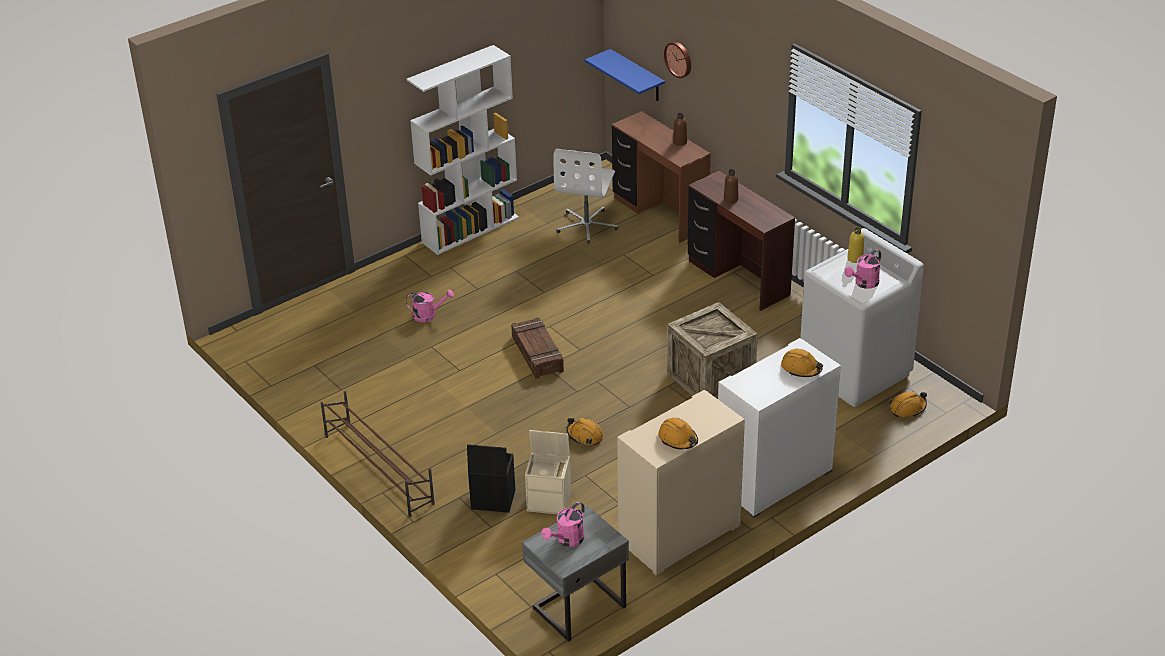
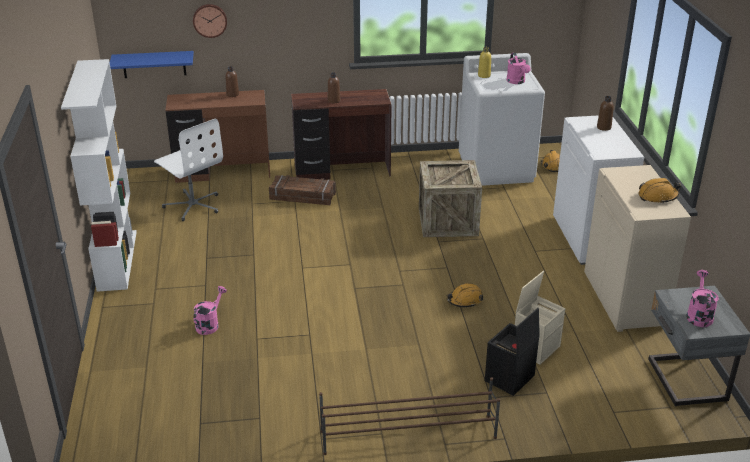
camera: 60 degrees left, 5 degrees down
(537, 354) = (332, 286): crate -> crate (302, 196)
(567, 540) = (698, 315): pink watering can -> pink watering can turned 150 degrees counterclockwise
(801, 368) = (604, 127): orange hard hat -> brown bottle

